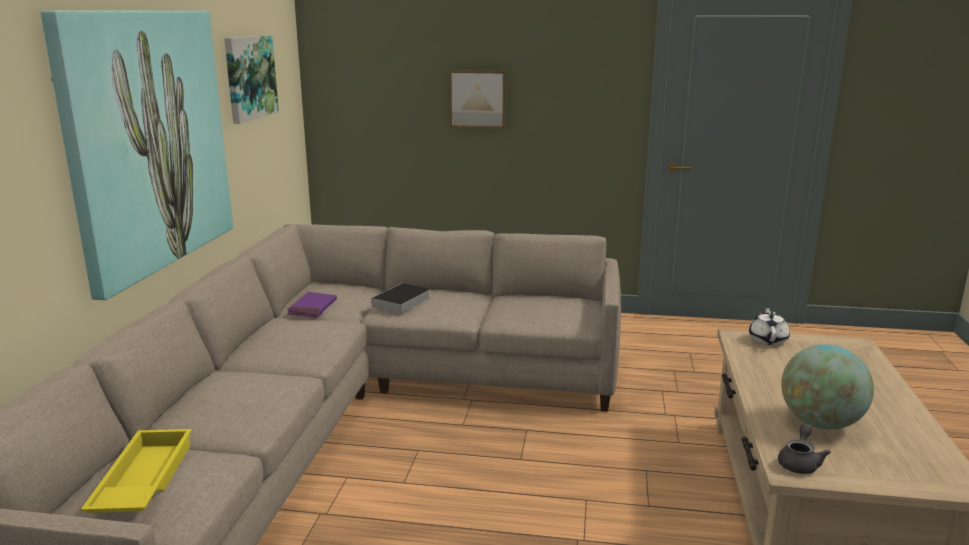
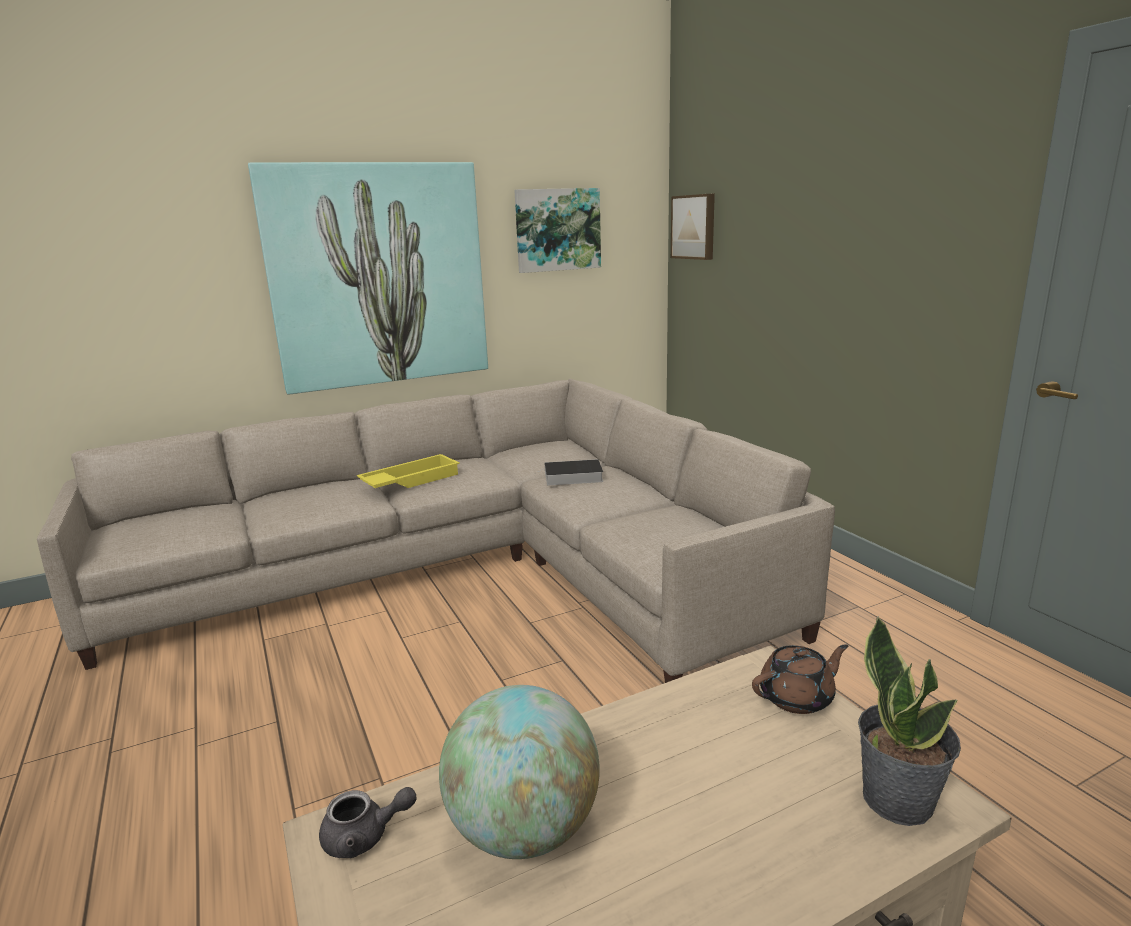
camera: 55 degrees right, 0 degrees up
(142, 481) = (174, 521): yellow tray -> yellow tray (410, 480)
(312, 307) = (510, 457): purple book -> none
(478, 99) = (805, 261): picture -> picture (694, 227)
(768, 339) = (797, 697): white teapot -> brown teapot
(849, 349) = (898, 799): none -> potted plant

